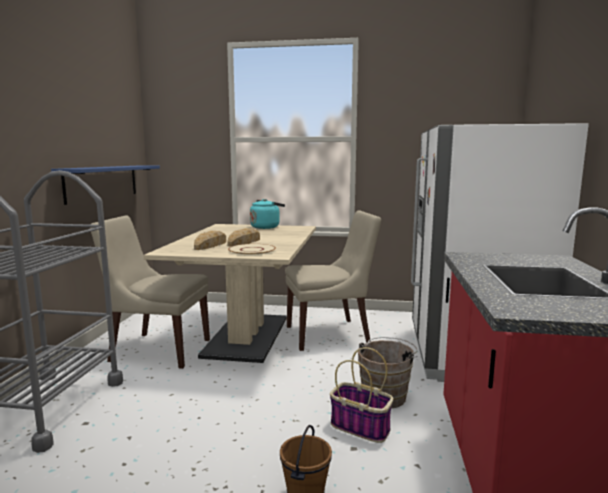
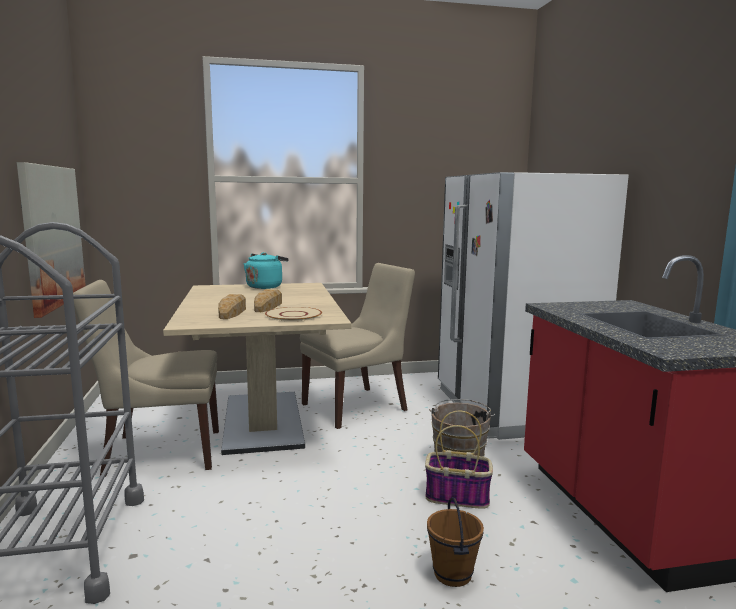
camera: 20 degrees left, 0 degrees up
(102, 182) = (51, 236): blue shelf -> picture

